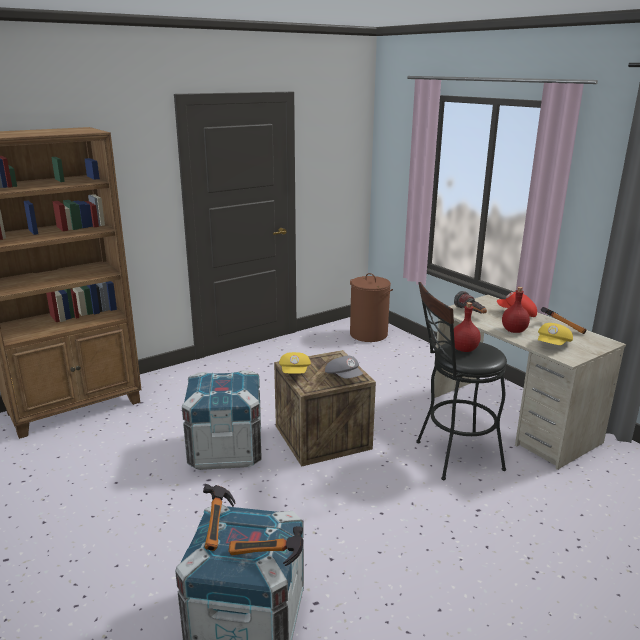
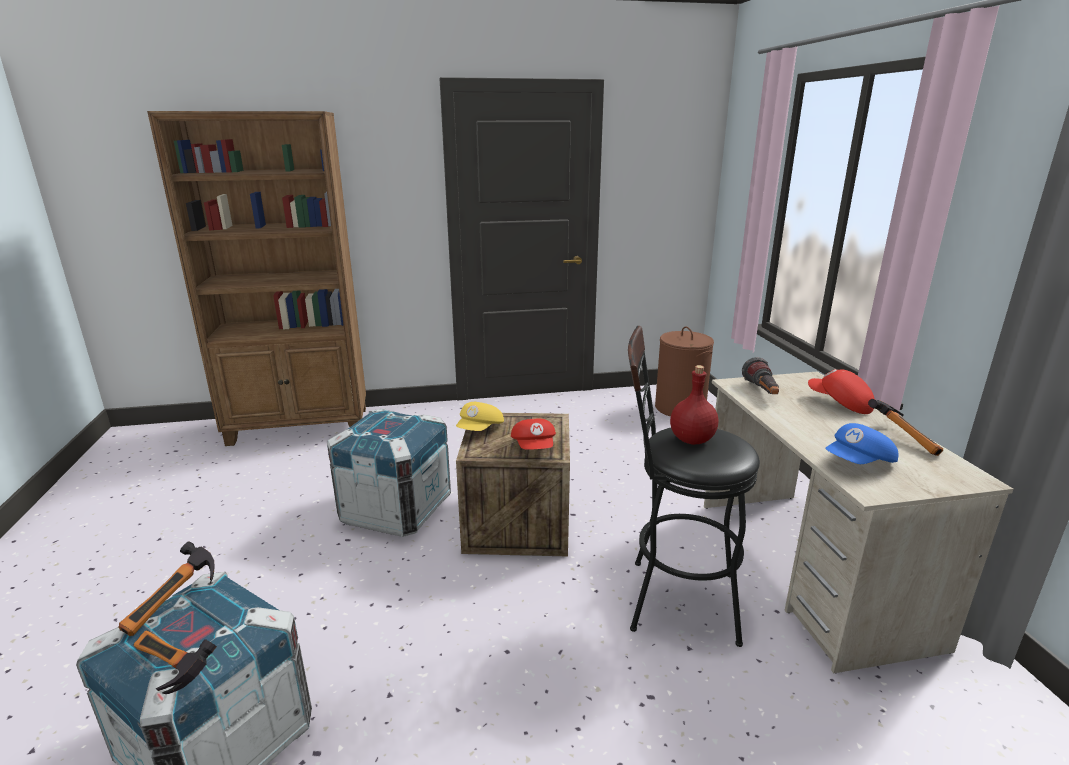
camera: 25 degrees right, 0 degrees up
(344, 377) = (534, 447): grey cap -> red cap
(514, 330) = (809, 428): red bottle -> none
(553, 345) = (859, 463): yellow cap -> blue cap

